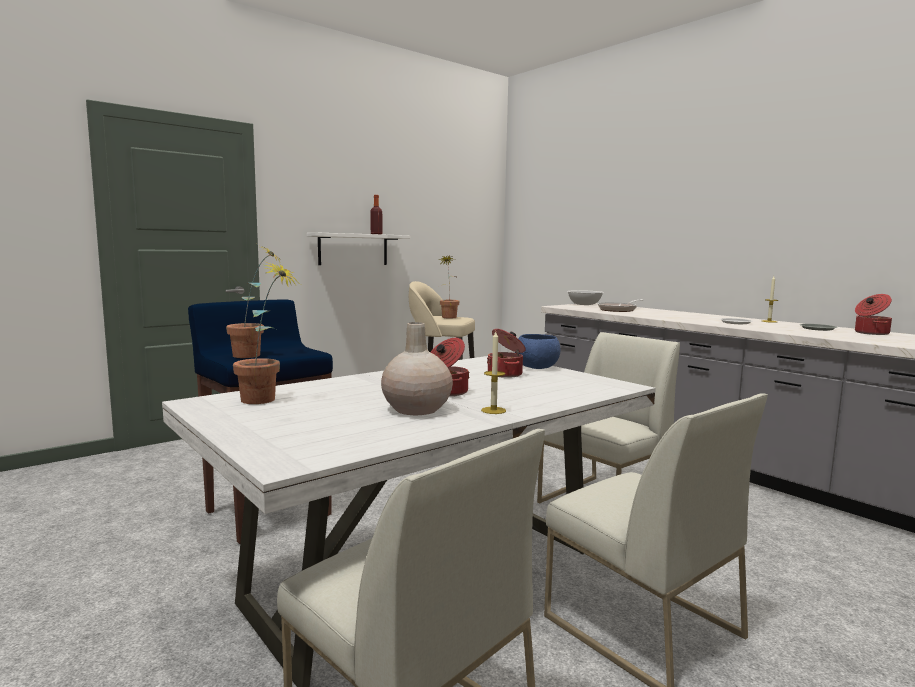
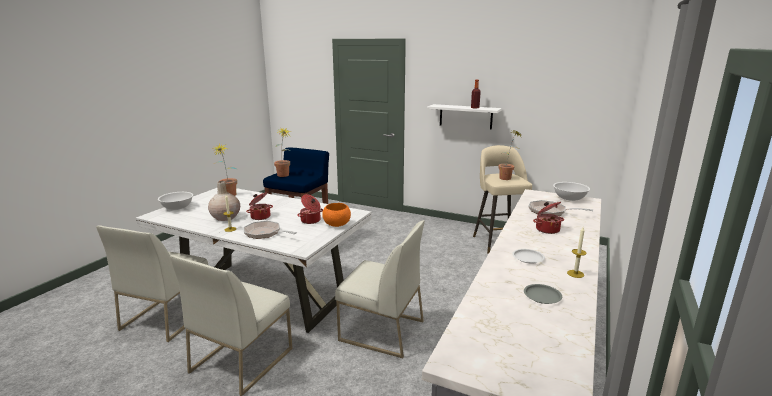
camera: 65 degrees right, 10 degrees up
(264, 440) = (177, 207): none -> white bowl
(536, 367) = (337, 224): blue bowl -> orange bowl
(539, 395) = (265, 233): none -> frying pan
(870, 333) = (551, 325): cooking pot -> cooking pot (547, 229)

